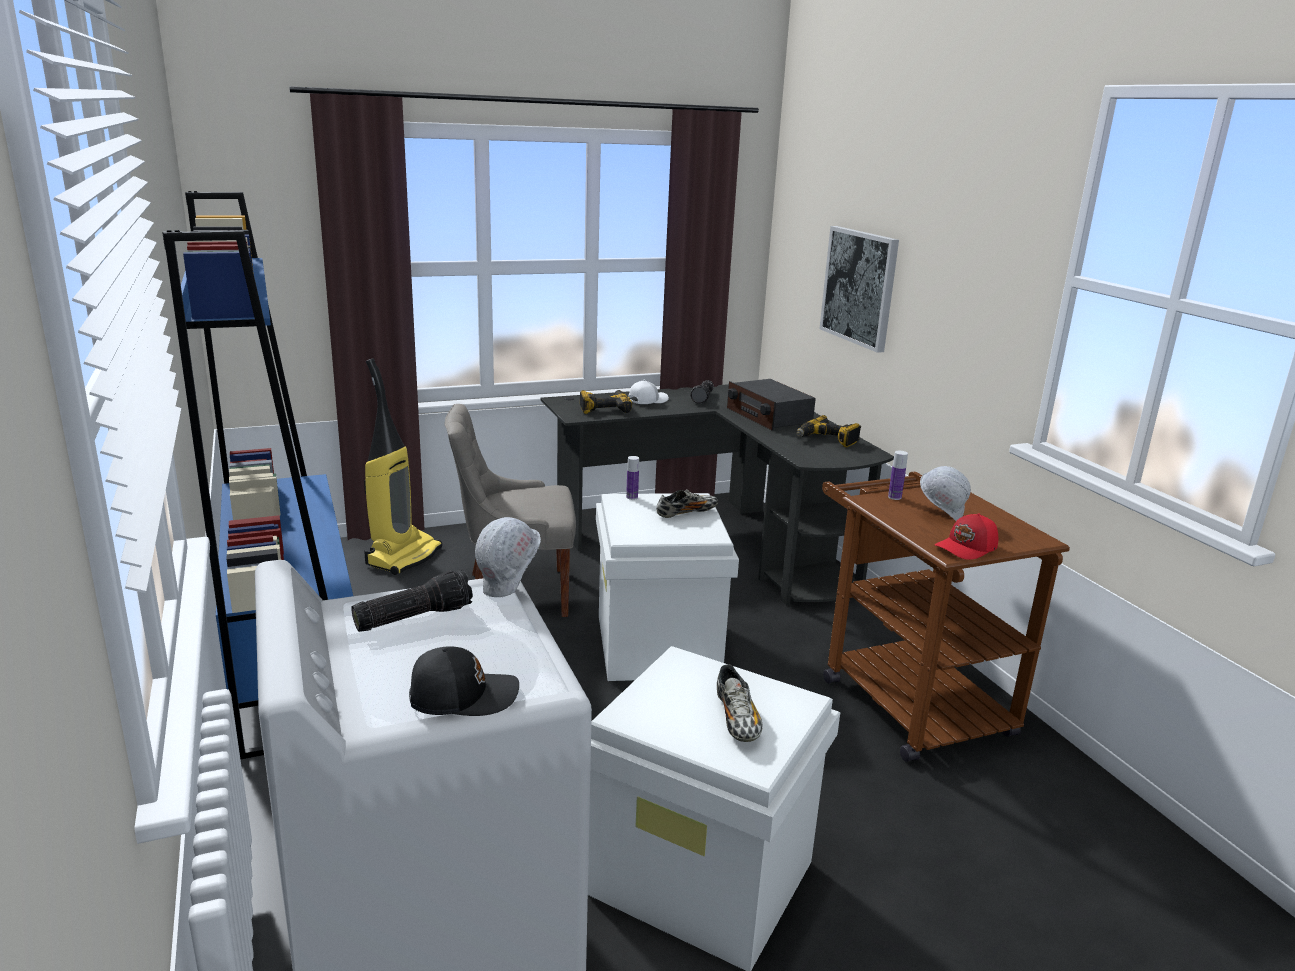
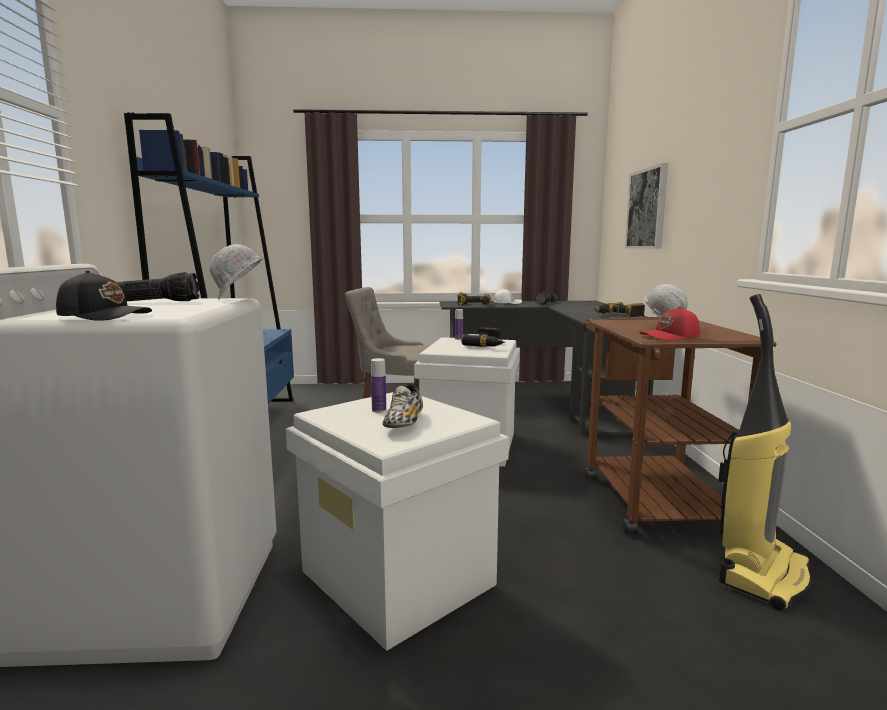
camera: 20 degrees right, 10 degrees down
(403, 556) = (344, 393): vacuum cleaner -> vacuum cleaner (761, 574)
(686, 513) = (488, 345): shoe -> power drill
(768, 416) = (585, 308): radio -> none
(894, 497) = (633, 321): bottle -> bottle (379, 410)

